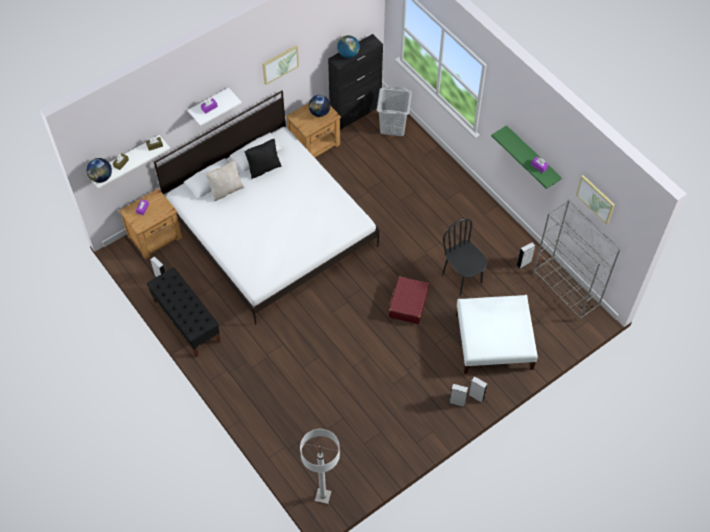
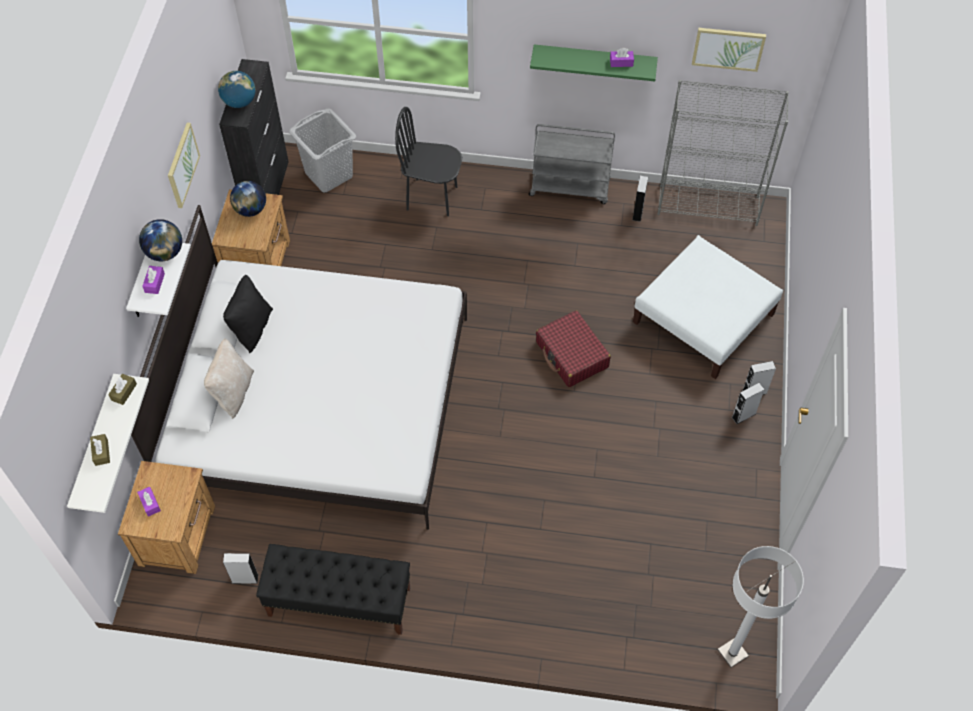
camera: 45 degrees left, 0 degrees up
(101, 177) = (94, 494): globe -> globe (165, 253)
(462, 278) = (595, 279): black chair -> black chair (432, 197)
(503, 224) = (570, 187): none -> grey cart

